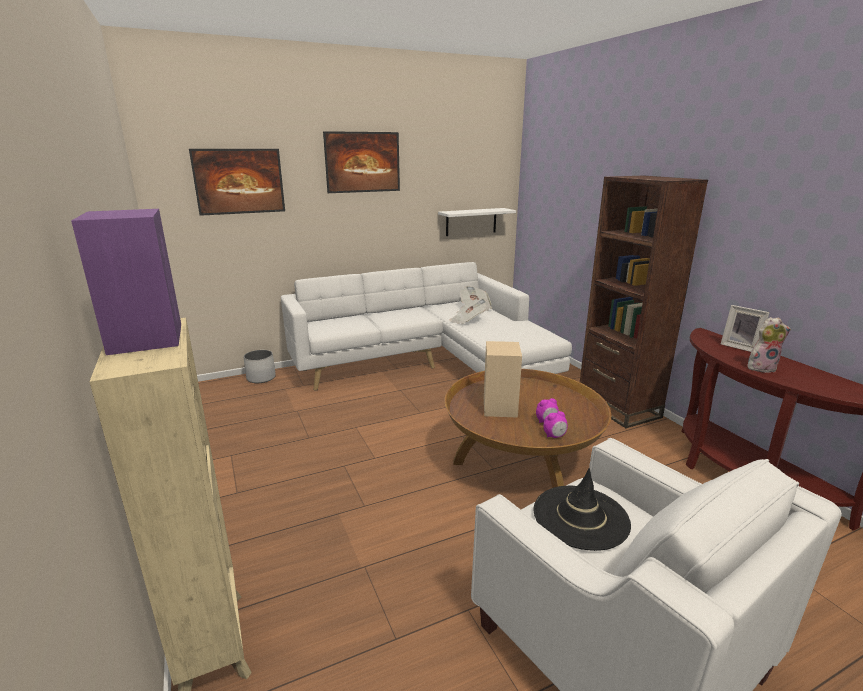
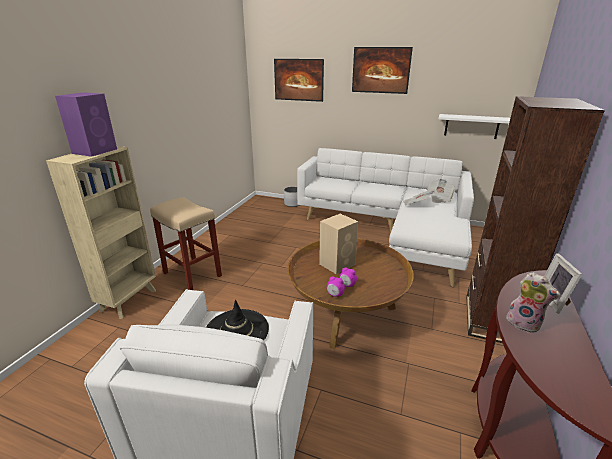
camera: 45 degrees right, 5 degrees up
(262, 537) = (191, 274): none -> beige stool

